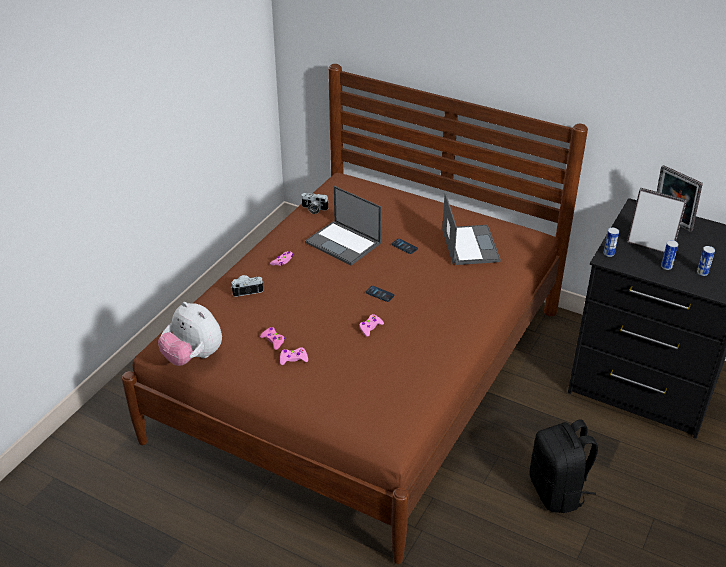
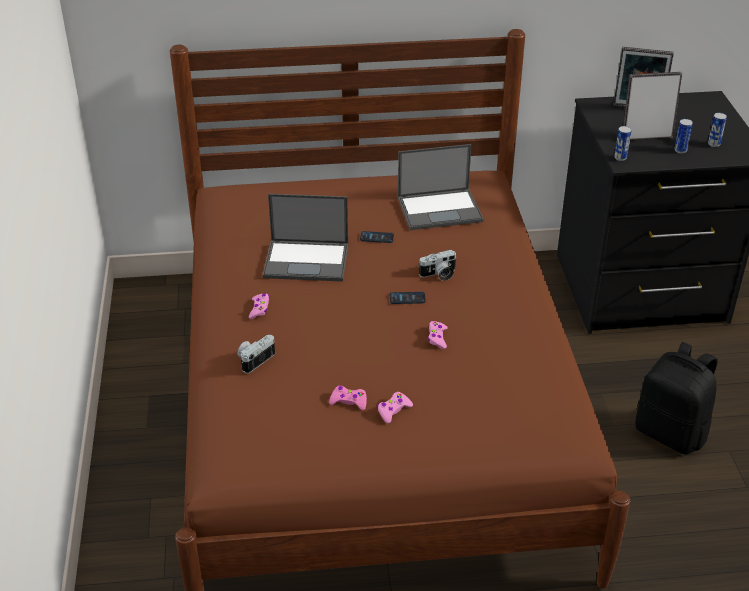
camera: 35 degrees left, 0 degrees up
(193, 357) = (273, 465): plush toy -> none
(314, 209) = (229, 237): camera -> camera (439, 275)
(469, 245) = (440, 209): laptop -> laptop turned 120 degrees clockwise

